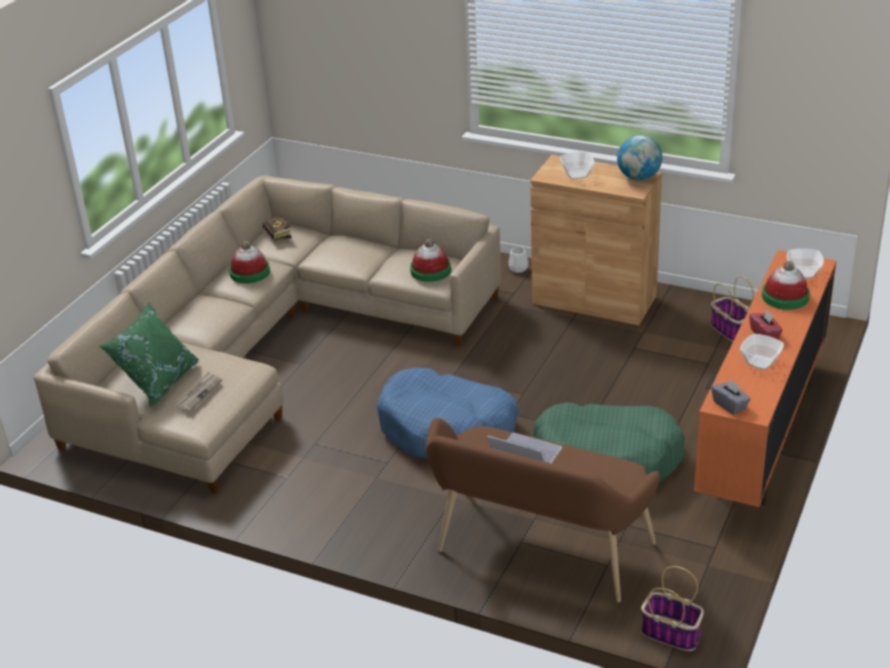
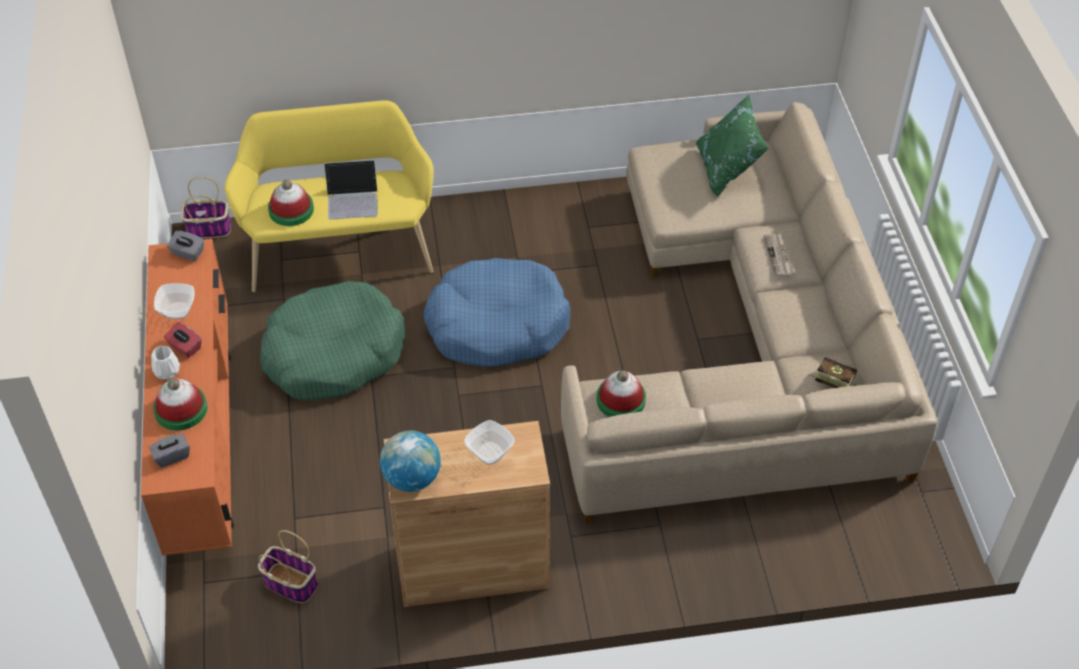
camera: 145 degrees right, 15 degrees up
(199, 393) = (681, 173): newspaper -> newspaper (778, 256)
(250, 272) = (800, 317): hat -> hat (291, 210)
(518, 268) = (597, 583): white vase -> white vase (167, 372)
(538, 552) = (340, 248): brown bench -> yellow bench
(803, 273) = (172, 456): bowl -> grey tissue box

